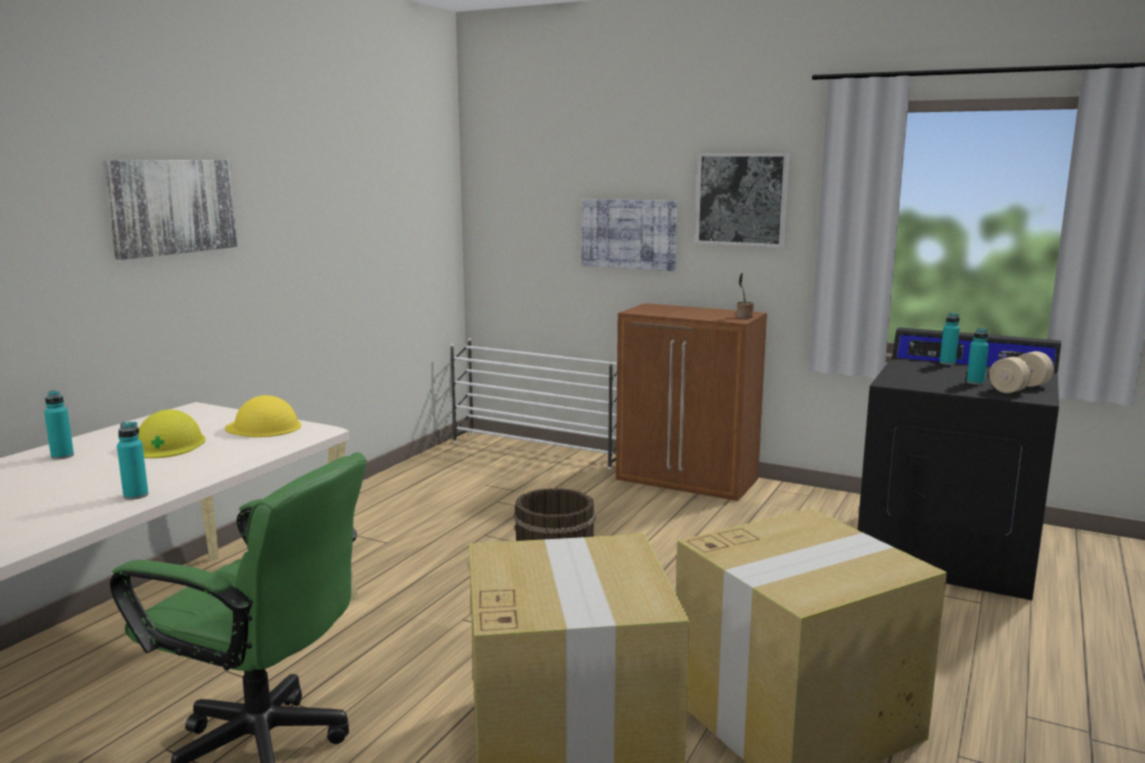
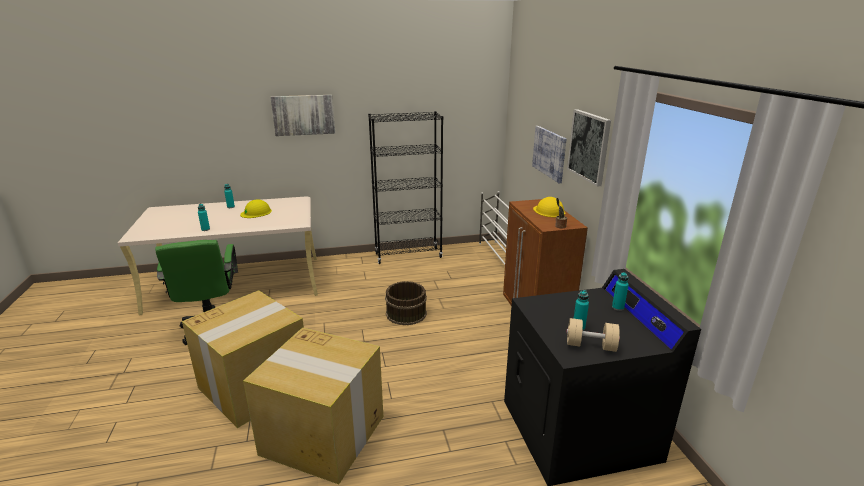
camera: 50 degrees right, 10 degrees up
(264, 427) = (290, 215): yellow hard hat -> yellow hard hat (549, 211)
(383, 490) = (408, 256): none -> black bookcase

